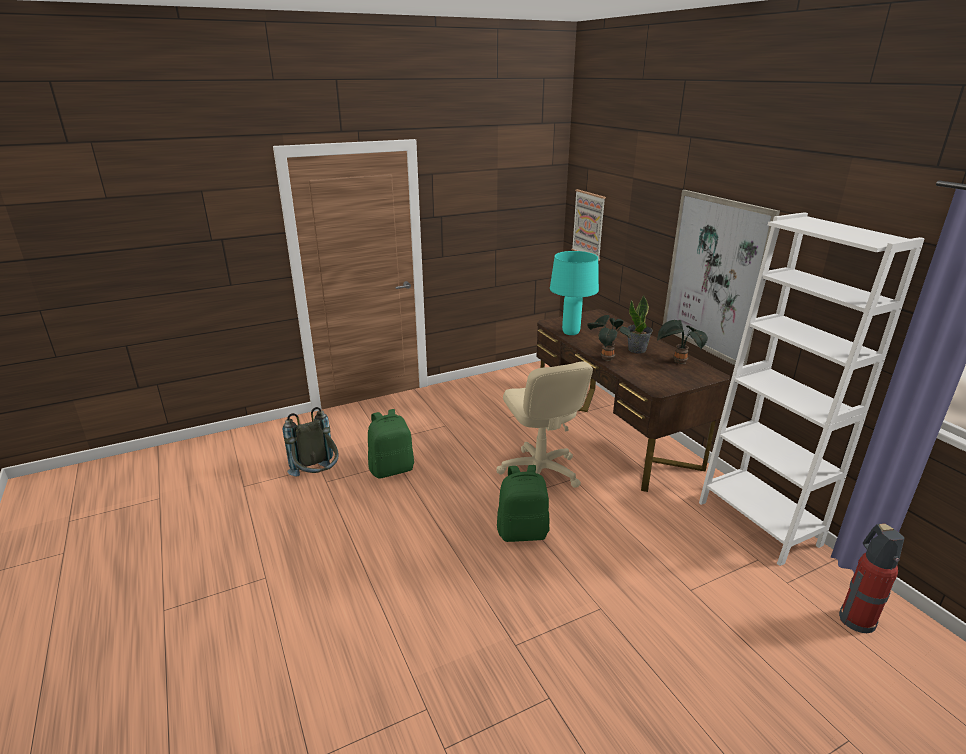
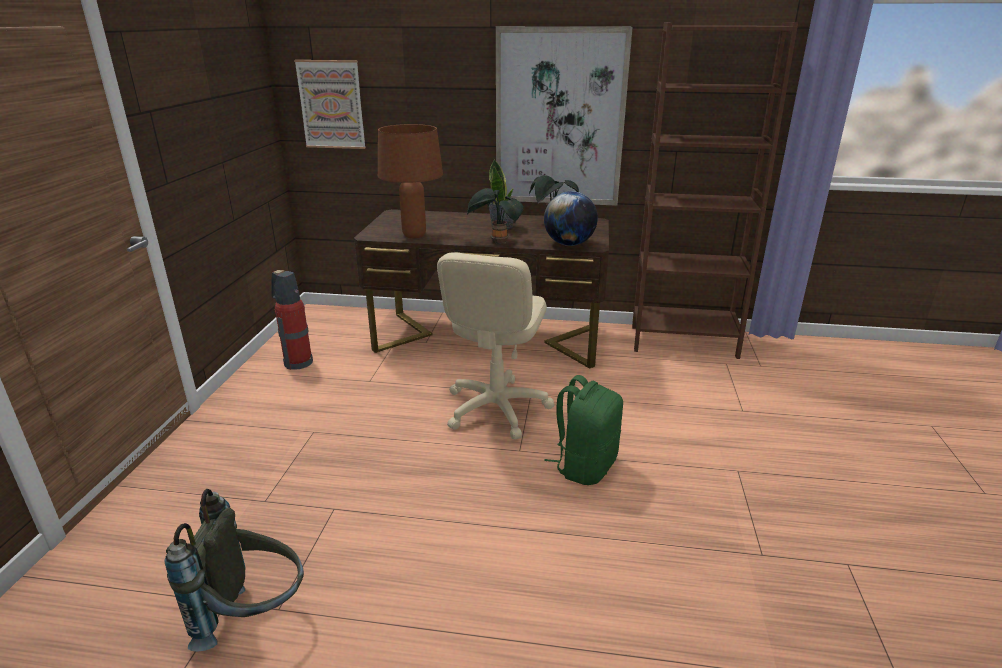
camera: 55 degrees left, 0 degrees up
(392, 469) = (343, 520): green backpack -> none
(539, 472) = (496, 408): beige office chair -> beige office chair turned 90 degrees clockwise
(570, 333) = (414, 236): turquoise table lamp -> brown table lamp
(645, 381) = (569, 244): none -> globe
(758, 523) = (683, 341): white bookcase -> brown bookcase
(856, 618) = (813, 361): fire extinguisher -> fire extinguisher (297, 362)

